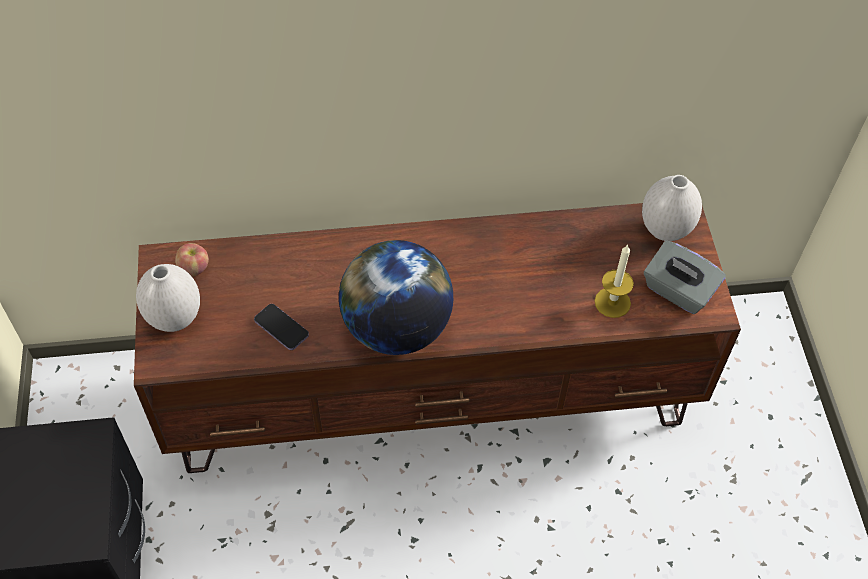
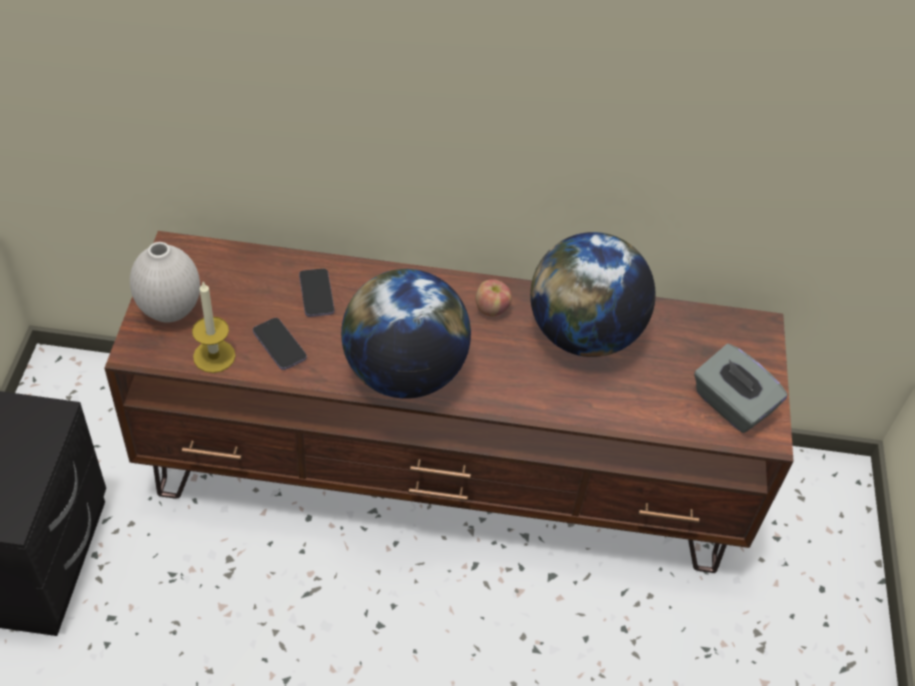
camera: 10 degrees right, 5 degrees down
(194, 268) = (207, 265): apple -> apple (491, 308)
(299, 273) = (316, 294): none -> phone
(538, 256) = (583, 334): none -> globe
(612, 302) = (652, 400): candle -> candle (214, 356)
(664, 230) = (733, 338): white vase -> none

